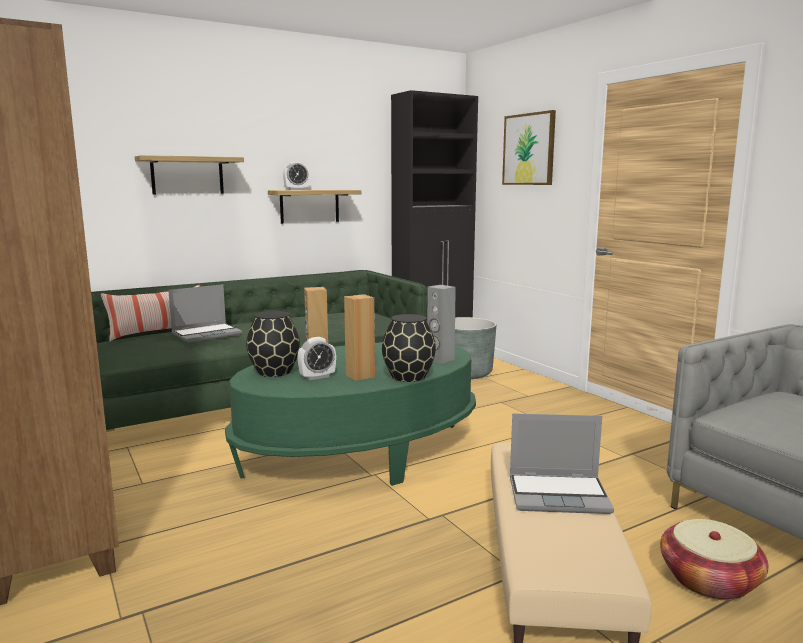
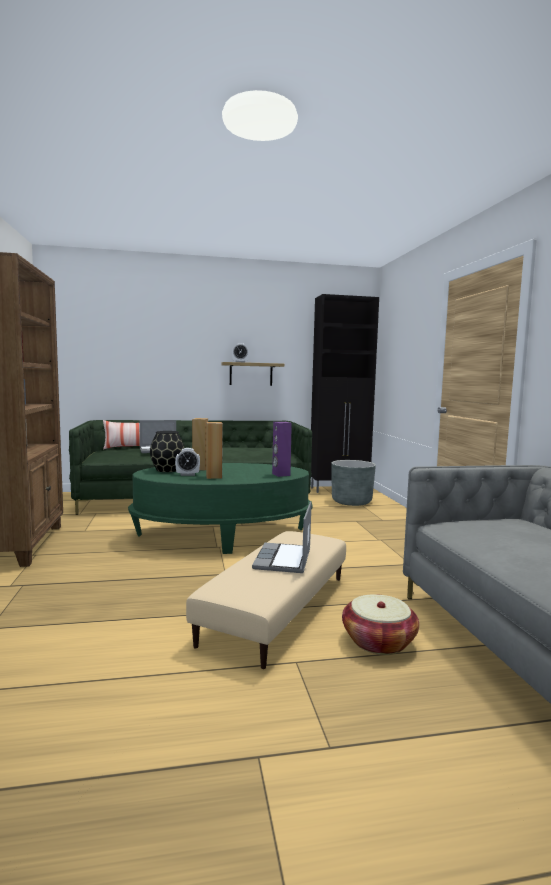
camera: 20 degrees right, 5 degrees down
(187, 175) = (168, 351): shelf -> none
(407, 377) = (242, 480): black vase -> none
(440, 359) = (281, 474): grey speaker -> purple speaker
(529, 149) = (407, 334): picture -> none
(559, 494) = (284, 560): laptop -> laptop turned 75 degrees clockwise

